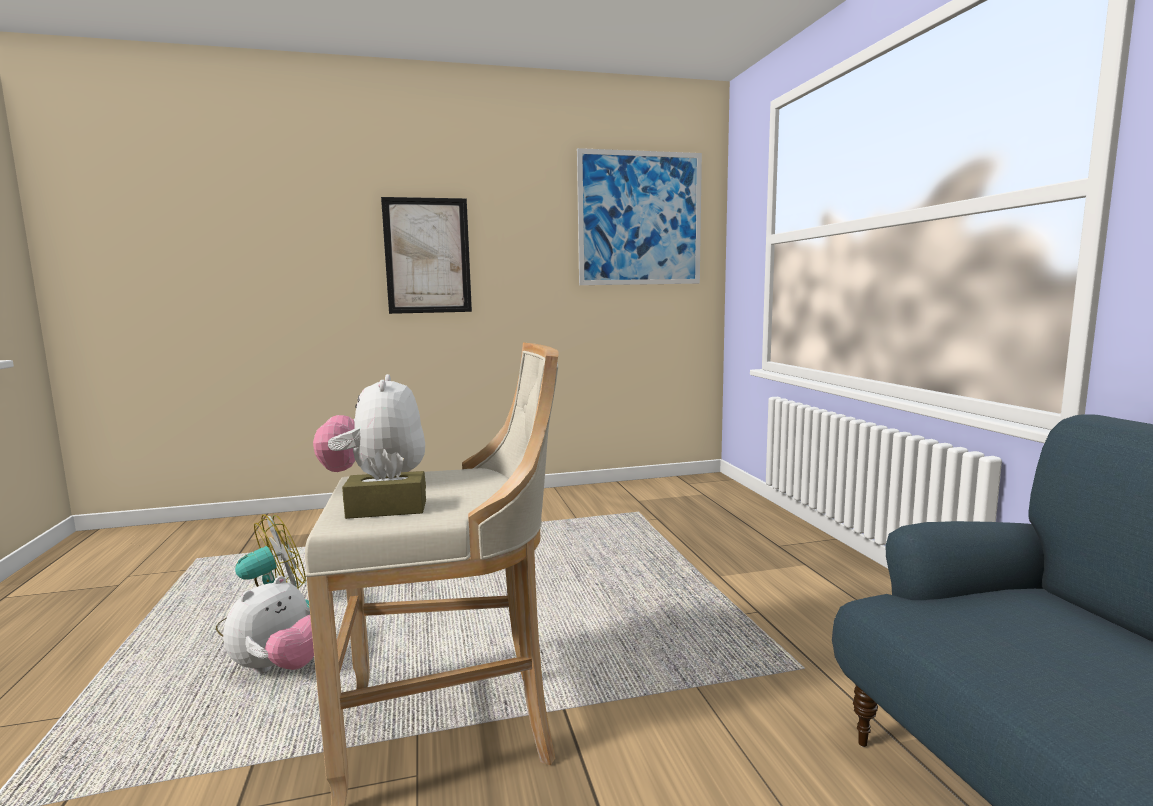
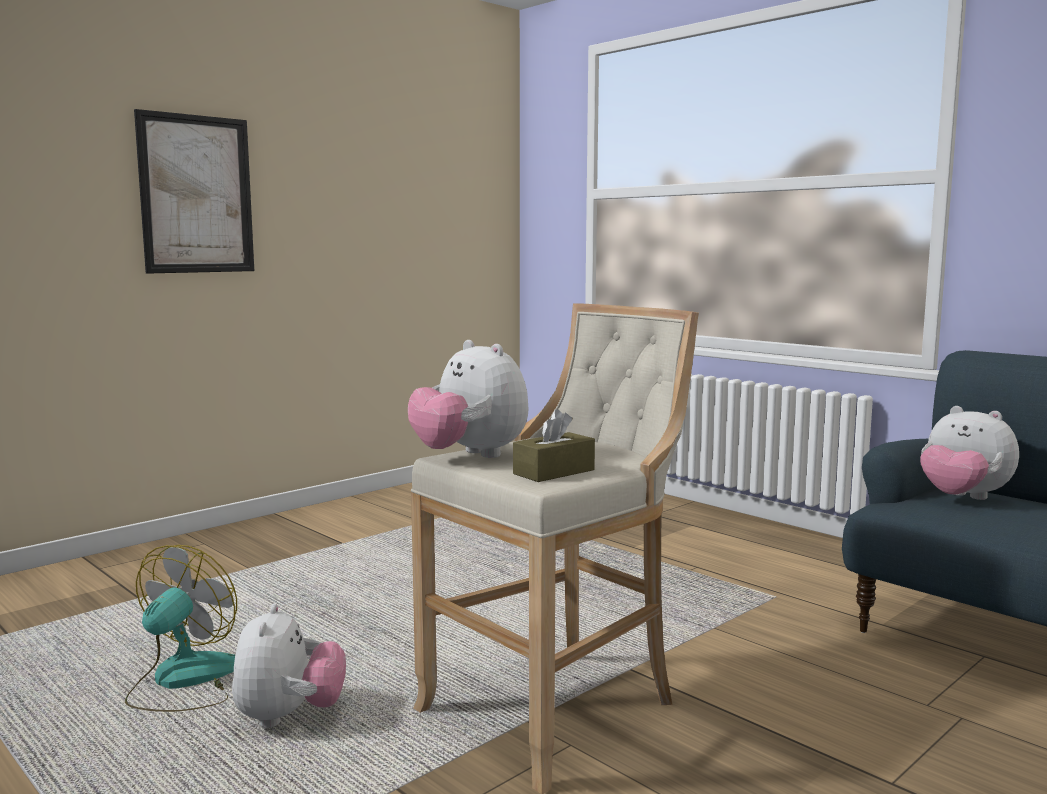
camera: 30 degrees left, 0 degrees up
(640, 219) = (438, 160): picture -> none
(1022, 613) = (962, 498): none -> plush toy

